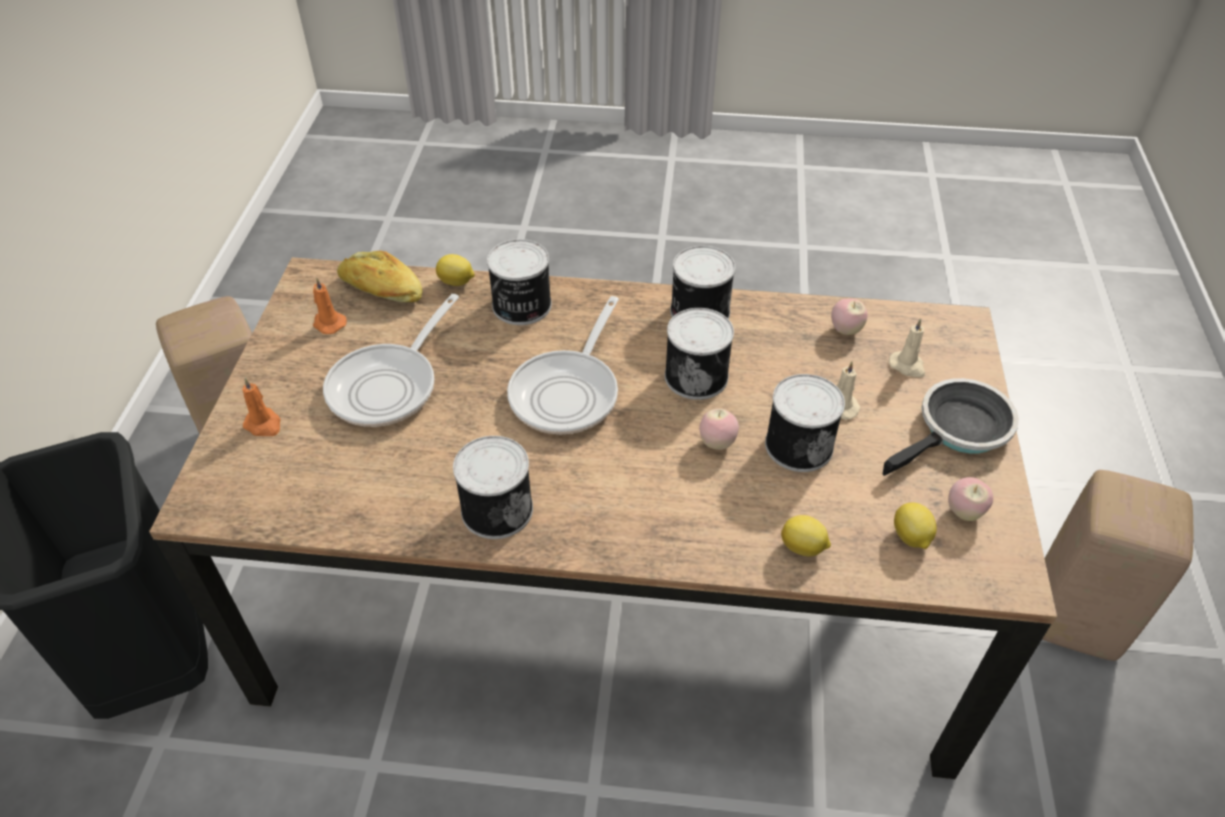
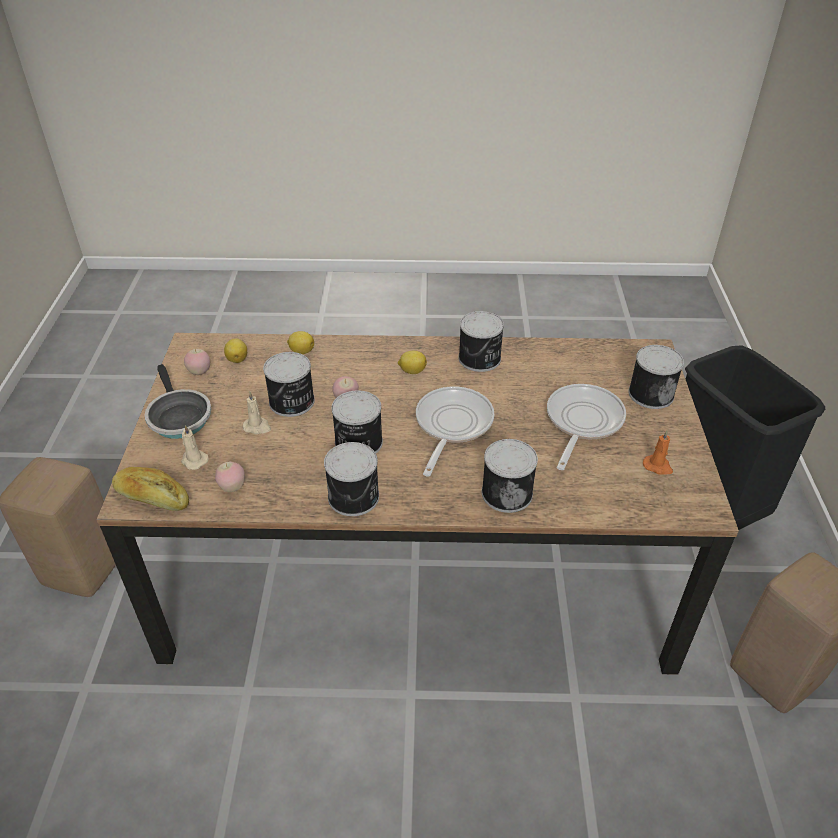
camera: 175 degrees right, 5 degrees down
(264, 425) = (650, 393): orange candle -> can
(381, 290) = (633, 499): bread -> bread (152, 497)
(457, 282) = (572, 512): lemon -> lemon (412, 371)
(959, 430) = (178, 417): frying pan -> frying pan turned 75 degrees counterclockwise

